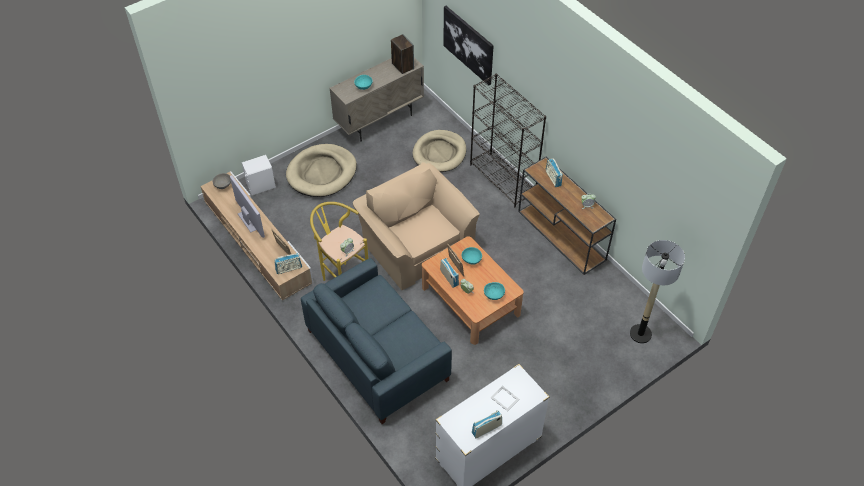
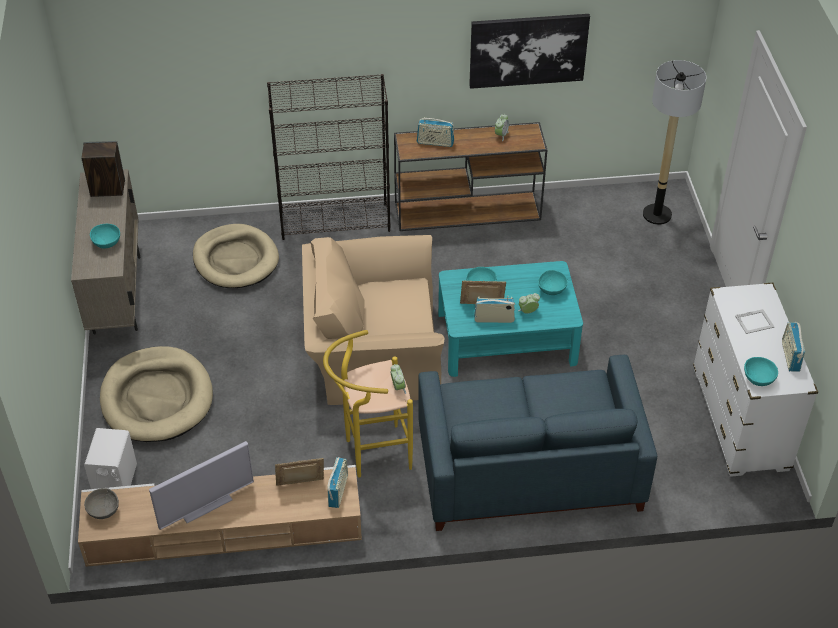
camera: 60 degrees left, 5 degrees down
(248, 221) = (205, 505): television -> television turned 150 degrees clockwise
(454, 418) = (758, 379): none -> turquoise bowl
(468, 45) = (192, 81): picture -> picture (528, 50)
(470, 300) = (506, 338): brown coffee table -> turquoise coffee table

